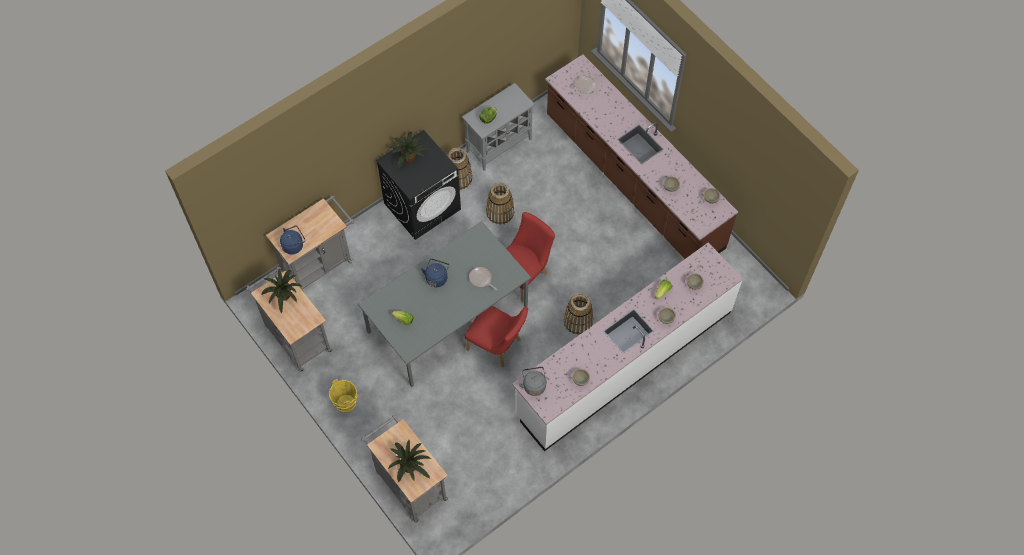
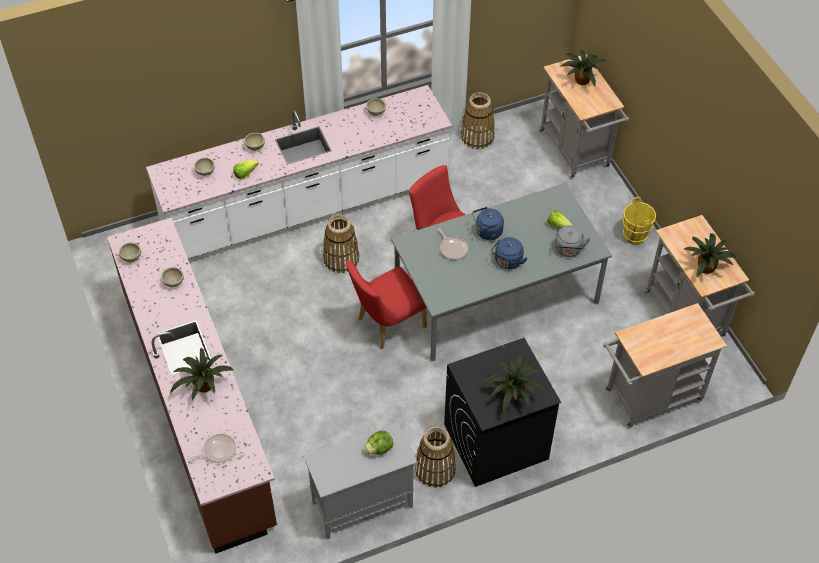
camera: 165 degrees left, 10 degrees down
(294, 245) = (688, 323): blue kettle -> blue kettle (487, 232)
(500, 212) = (392, 408): basket -> basket (477, 137)
(533, 385) = (428, 118): grey kettle -> grey kettle (568, 250)
(614, 121) = (203, 387): none -> potted plant

